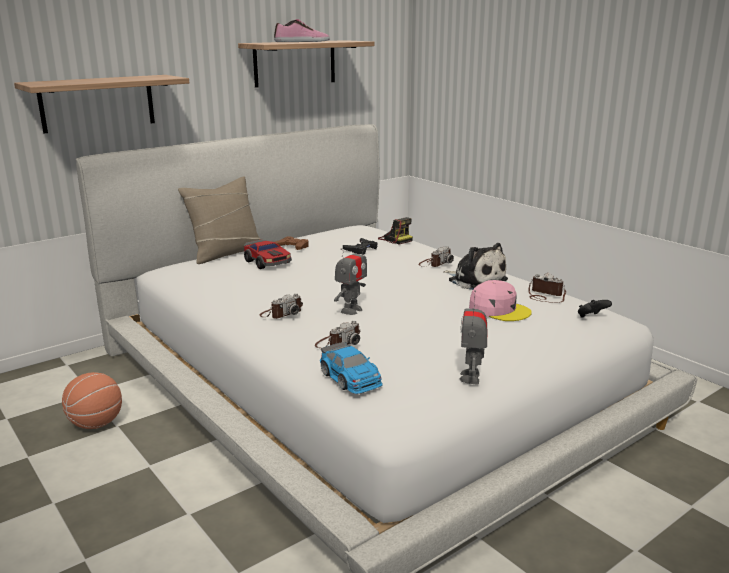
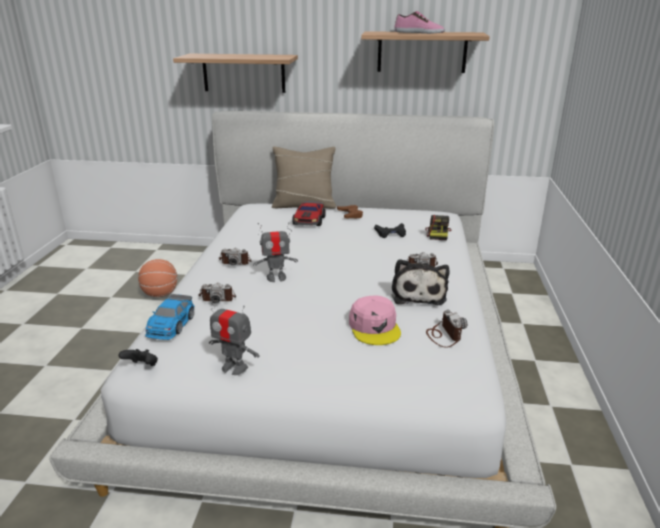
camera: 45 degrees right, 5 degrees up
(471, 377) = (234, 367): toy robot -> toy robot turned 120 degrees counterclockwise
(591, 317) = (439, 375): black game controller -> black game controller (142, 366)

